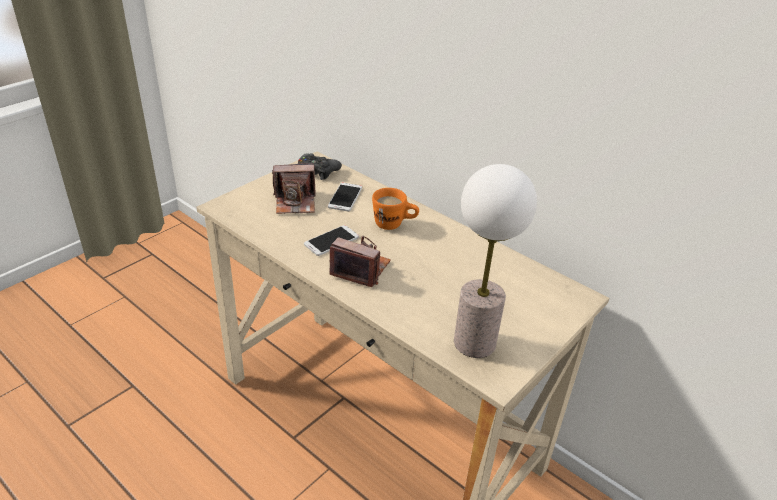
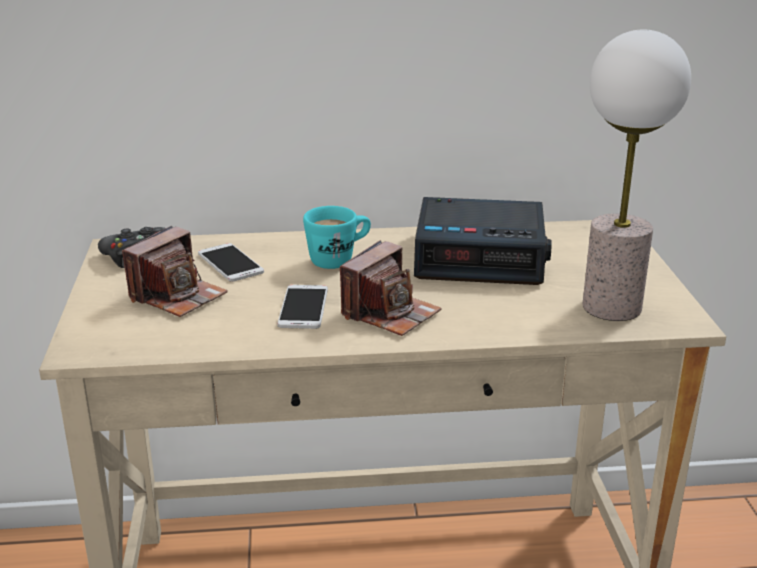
camera: 45 degrees left, 10 degrees down
(360, 269) = (390, 313): camera -> camera turned 150 degrees clockwise
(394, 225) = (339, 259): orange mug -> turquoise mug
(467, 266) = (481, 256): none -> alarm clock

